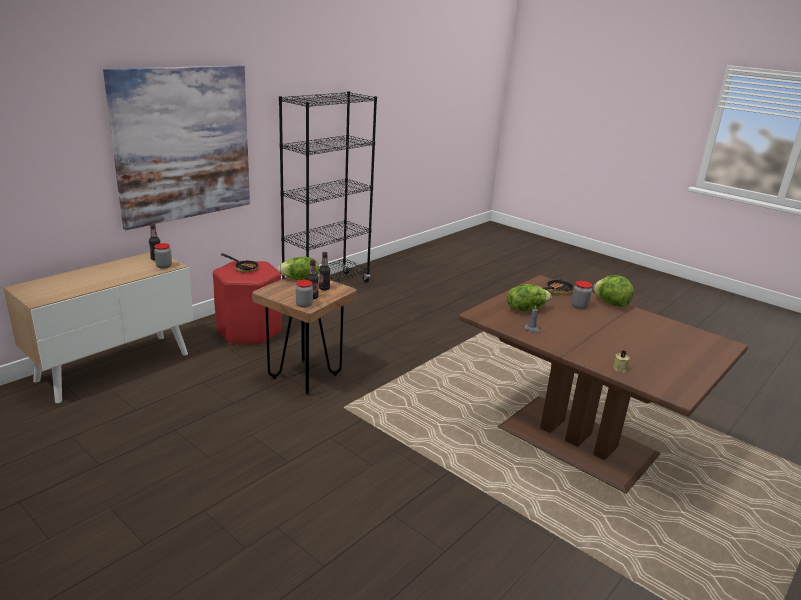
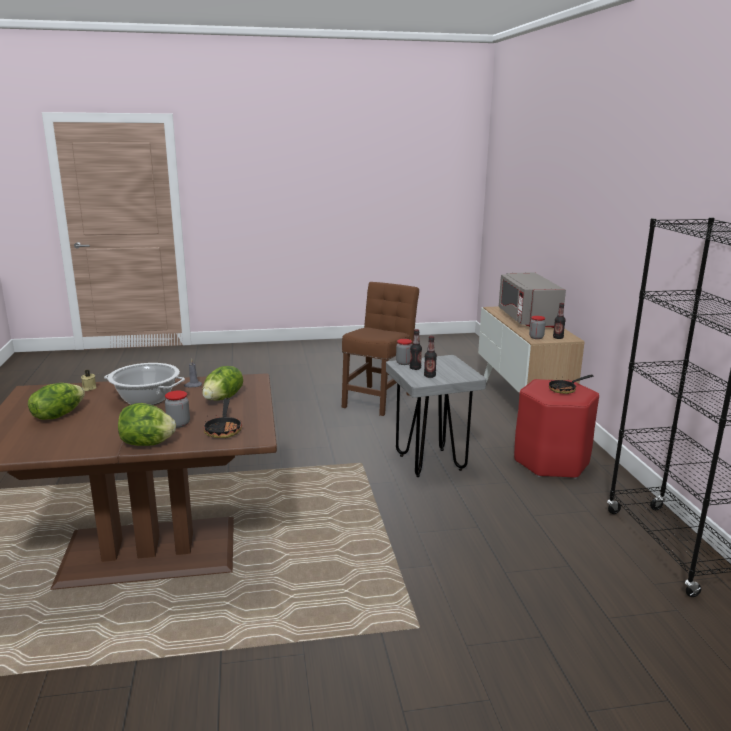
camera: 130 degrees right, 5 degrees down
(86, 278) = (527, 319): none -> grey microwave
(166, 458) = (378, 399): none -> brown chair
(183, 144) = (627, 247): picture -> none
(300, 279) = (463, 373): lettuce -> lettuce (58, 415)
(305, 376) = (430, 463): brown stool -> grey stool
(581, 334) = (147, 399): none -> cooking pot

